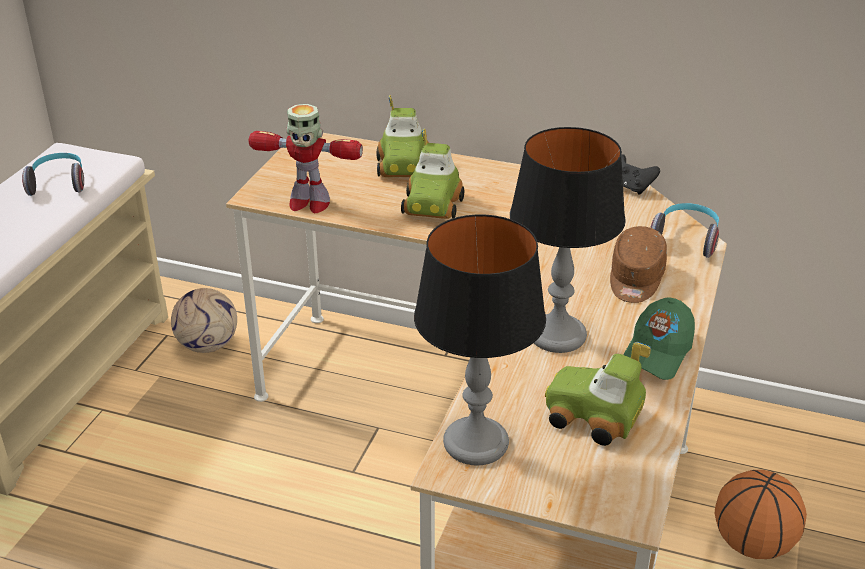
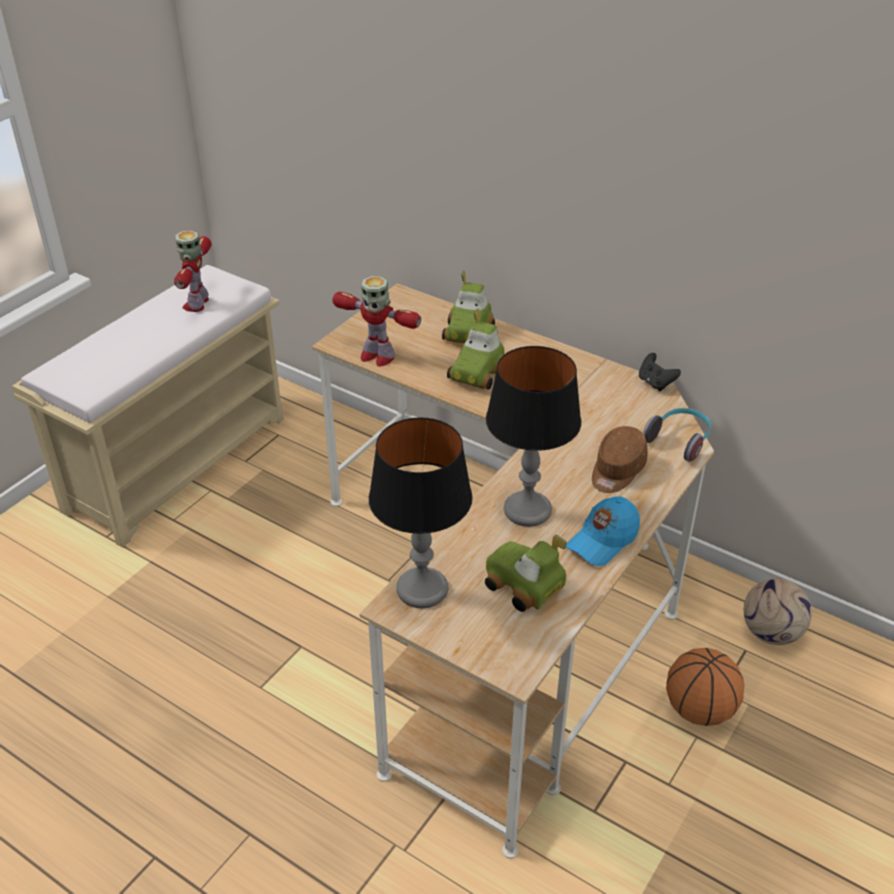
camera: 15 degrees right, 5 degrees up
(58, 183) = (197, 303): headphones -> toy robot
(208, 345) = (308, 449): football -> football (771, 632)
(657, 352) = (602, 540): green cap -> blue cap

